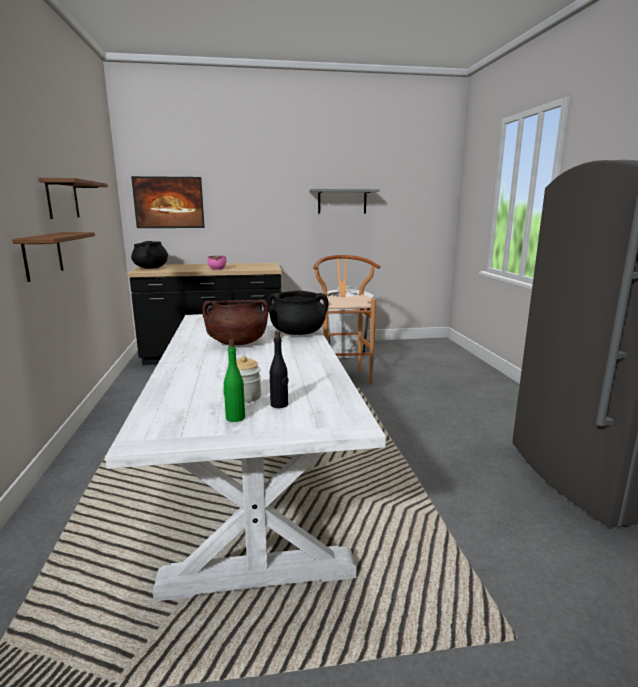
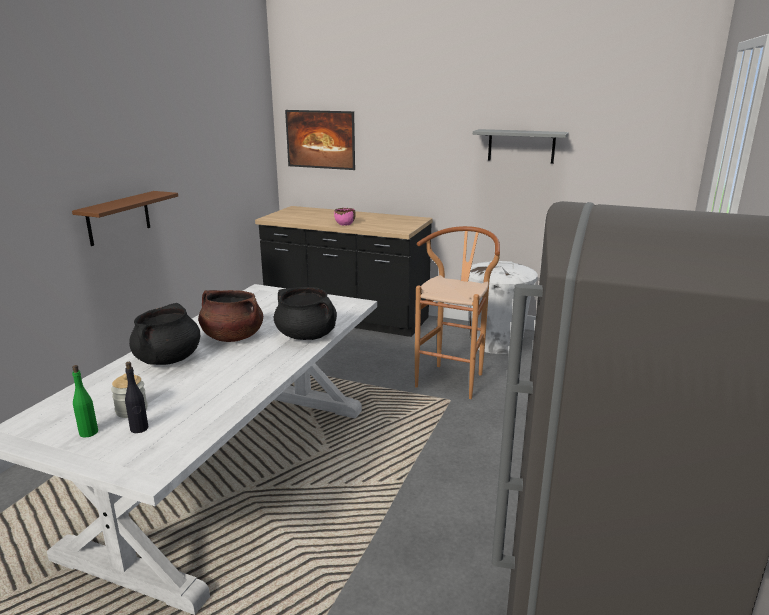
camera: 30 degrees right, 5 degrees up
(62, 199) = (160, 157): brown shelf -> none
(151, 268) = (288, 213): black cooking pot -> black cooking pot (168, 359)

